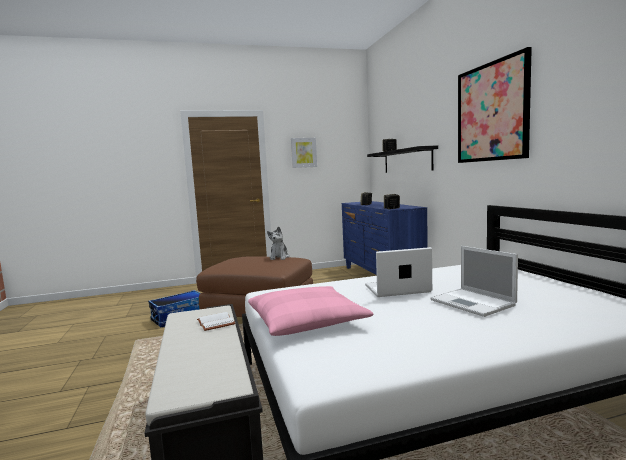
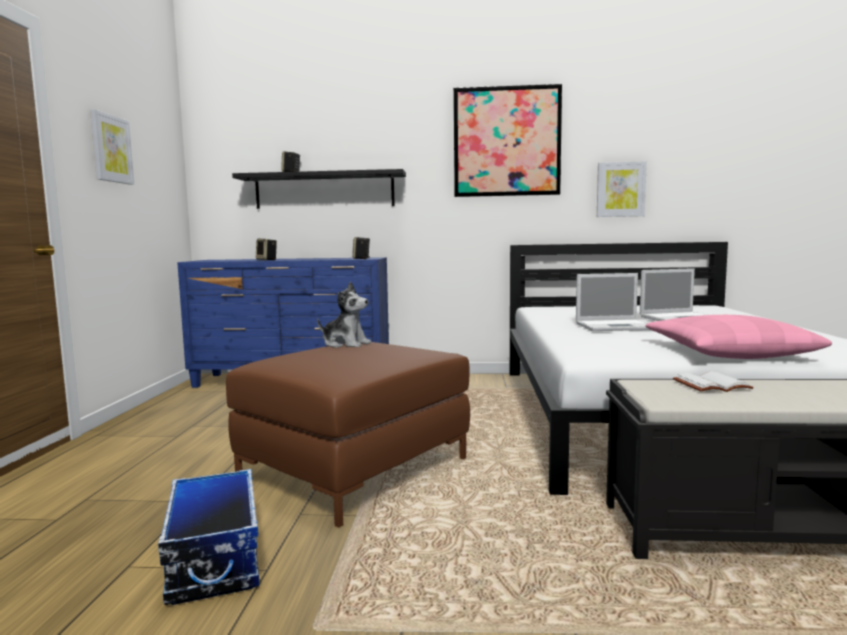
camera: 70 degrees left, 0 degrees up
(396, 289) = (616, 326): laptop -> laptop turned 105 degrees counterclockwise
(585, 149) = (620, 189): none -> picture

